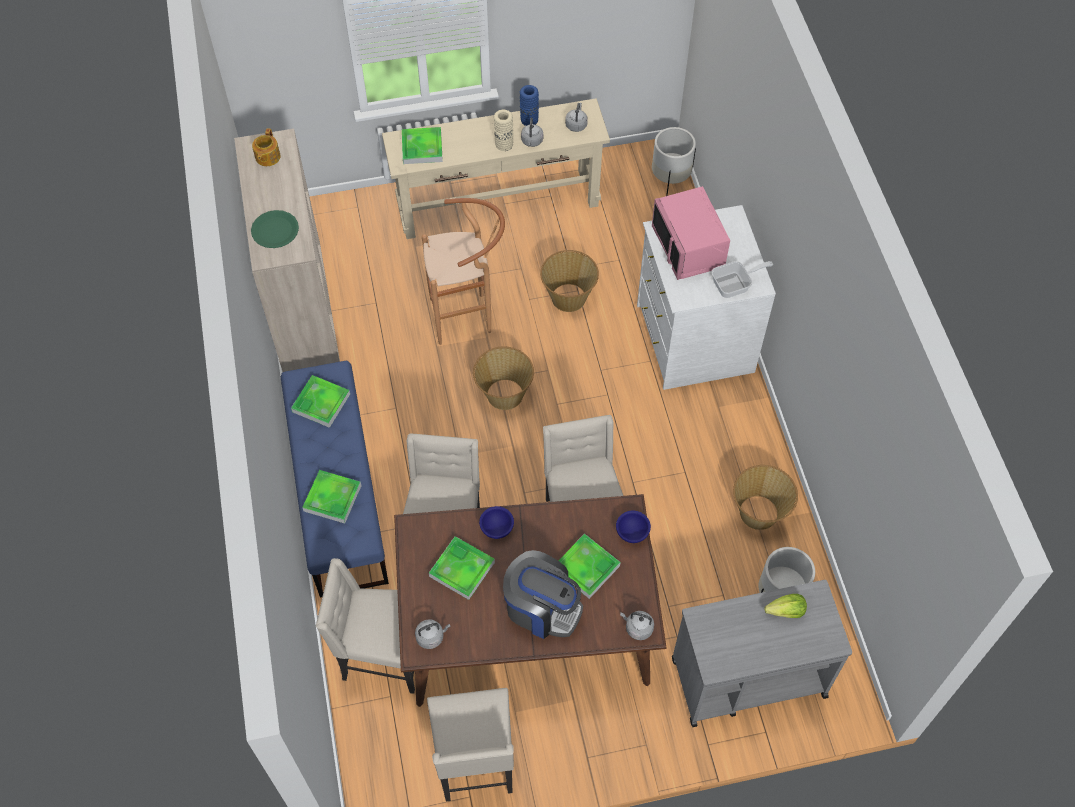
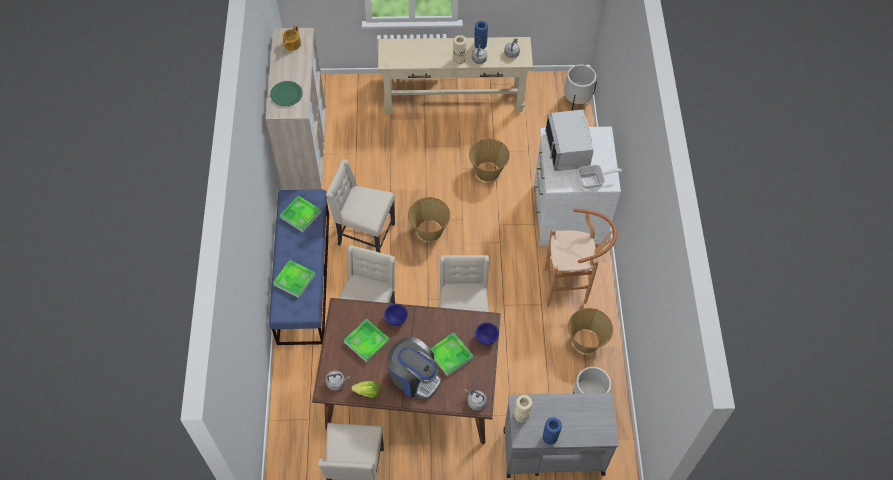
camera: 10 degrees right, 0 degrees up
(382, 655) = (309, 391): beige chair -> beige chair (364, 235)
(422, 148) = (403, 53): tray -> none
(467, 316) = (416, 173): brown stool -> brown stool (570, 287)
(689, 247) = (568, 150): pink microwave -> grey microwave
(707, 635) = (521, 415): none -> beige vase
(754, 659) = (550, 437): none -> blue vase
(786, 611) = (579, 409): lettuce -> lettuce (368, 392)

